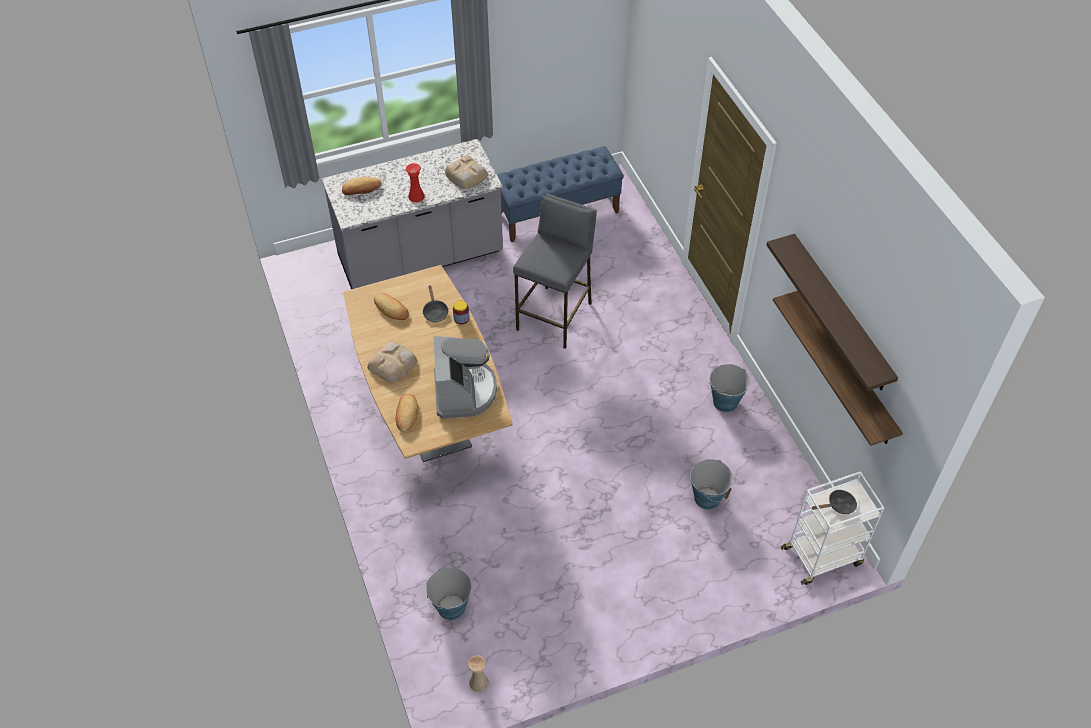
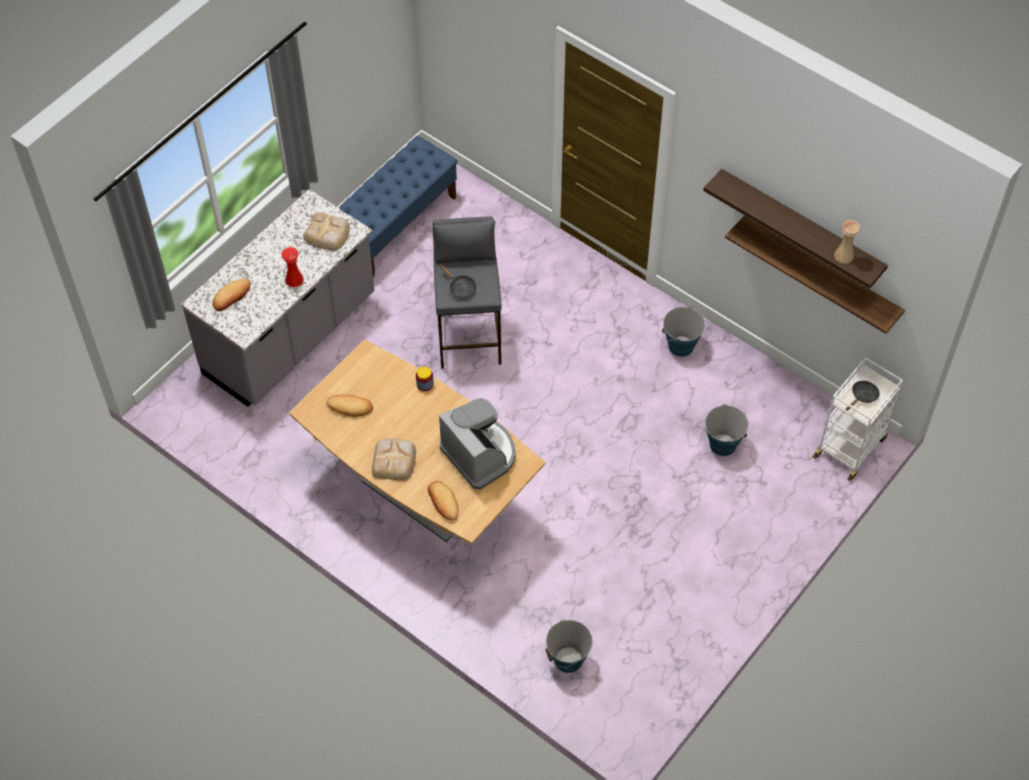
camera: 30 degrees left, 5 degrees up
(435, 312) = (395, 390): black frying pan -> black frying pan (460, 288)
(478, 682) = (638, 710): beige vase -> beige vase (844, 255)

